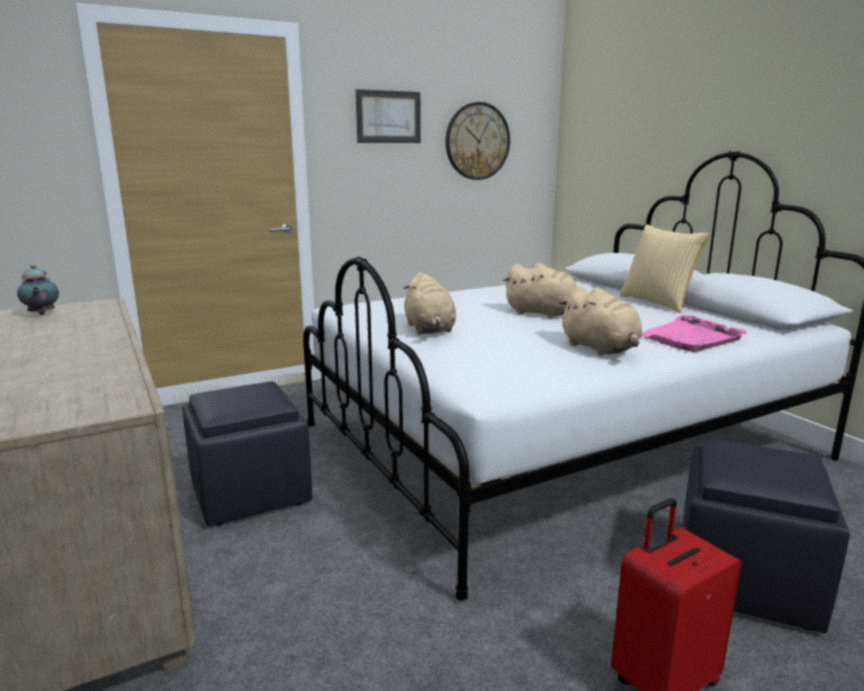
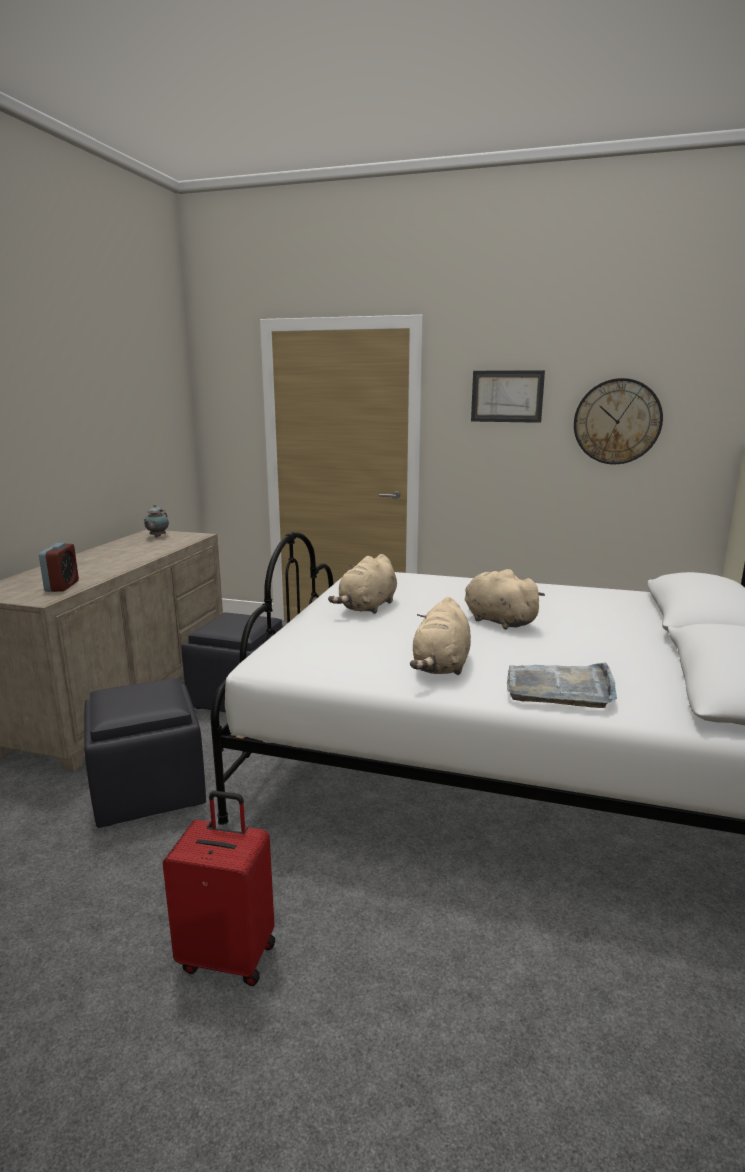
camera: 45 degrees right, 0 degrees up
(99, 387) = (62, 586): none -> alarm clock
(543, 313) = (497, 621): beige plush toy -> beige plush toy turned 150 degrees clockwise
(658, 302) = (657, 645): pillow -> none
(690, 338) = (560, 687): pink tray -> grey tray
(743, 579) = (430, 953): black ottoman -> black ottoman (150, 789)

